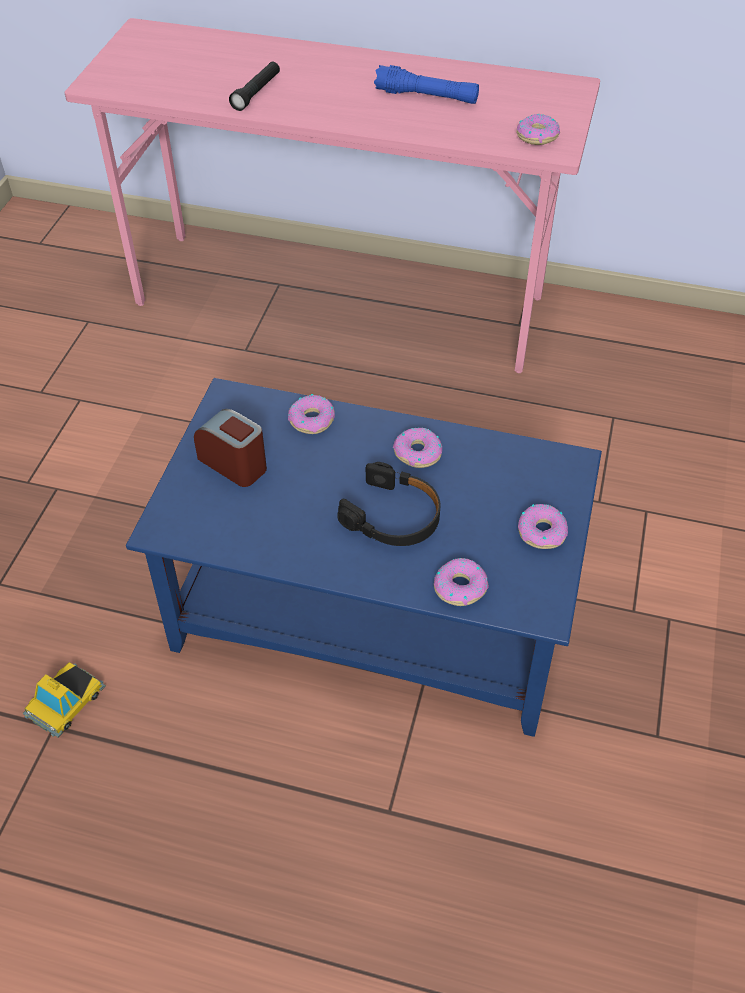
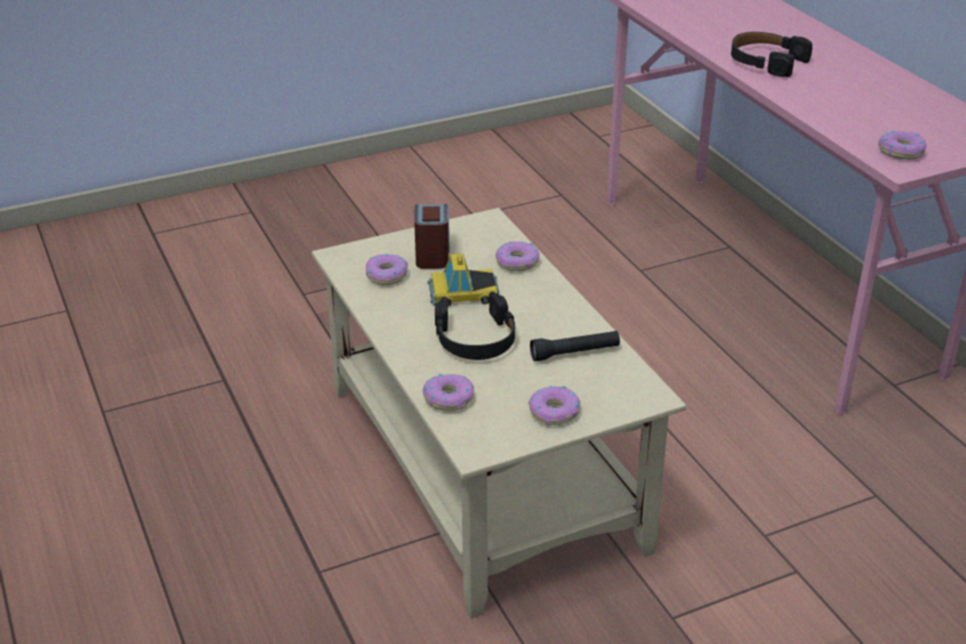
camera: 50 degrees right, 15 degrees down
(65, 701) = (247, 372): toy car -> toy car (464, 292)
(256, 93) = (728, 38): black flashlight -> black flashlight (575, 353)
(322, 102) = (766, 61): none -> black headphones
(369, 612) = (480, 465): blue coffee table -> beige coffee table
(417, 453) = (551, 320): donut -> donut (386, 275)
(426, 96) = (855, 92): blue flashlight -> none

